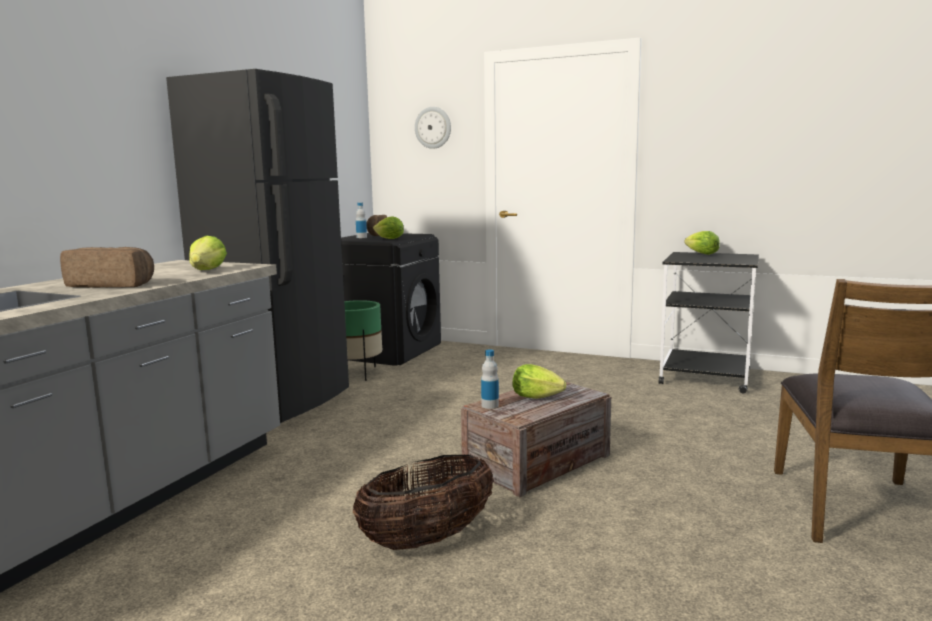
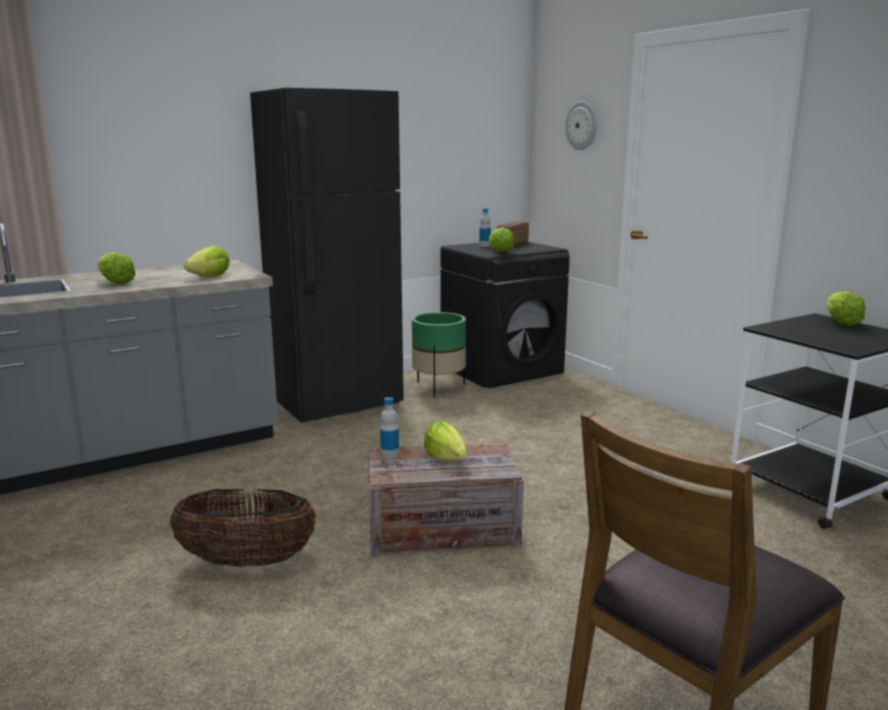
camera: 35 degrees right, 5 degrees up
(112, 285) = (116, 283): bread -> lettuce

